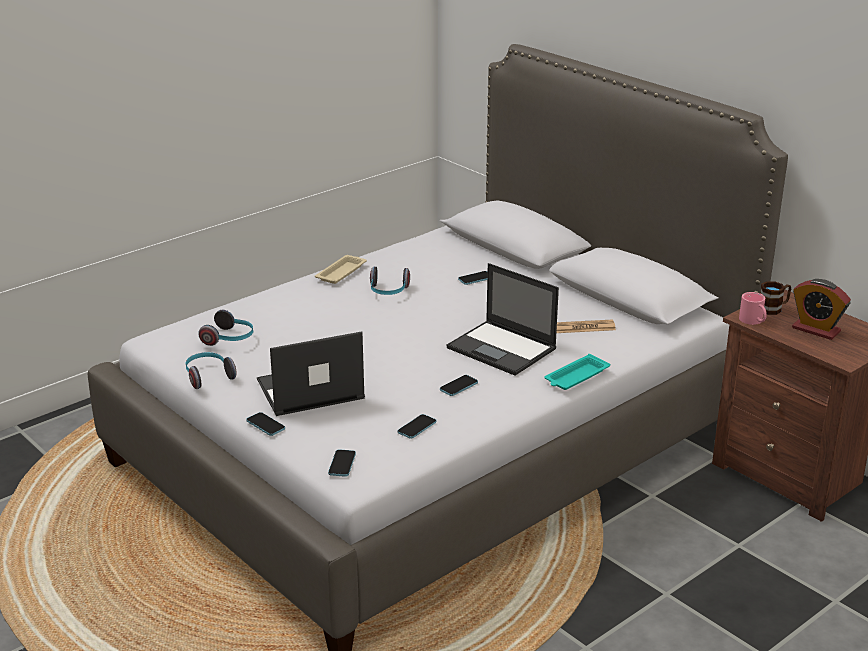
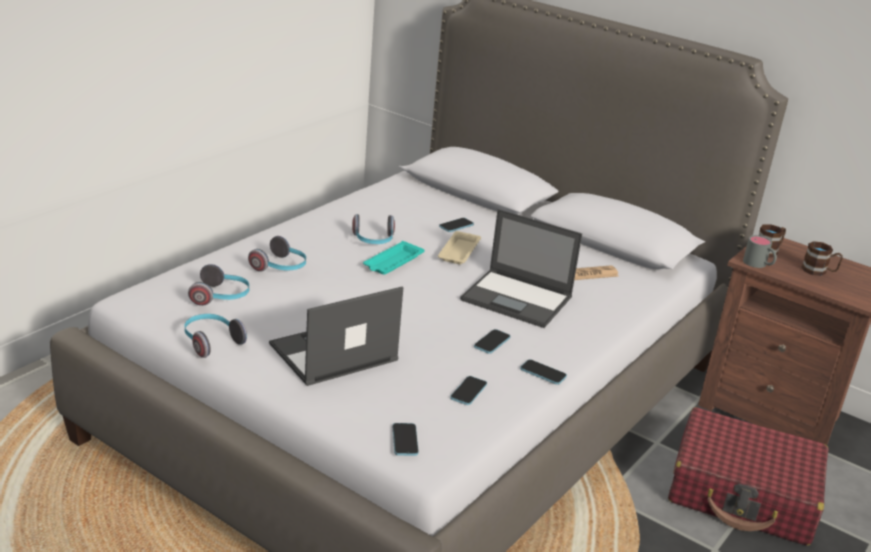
camera: 15 degrees left, 0 degrees up
(265, 425) = (299, 397): phone -> phone (543, 373)
(292, 314) = (280, 267): none -> headphones
(342, 272) = (315, 221): beige tray -> beige tray (459, 251)
(576, 377) = (605, 327): turquoise tray -> turquoise tray (392, 262)
(720, 547) = (743, 494): none -> red suitcase
(753, 321) = (758, 264): pink mug -> grey mug
(816, 329) = (819, 271): alarm clock -> brown mug

